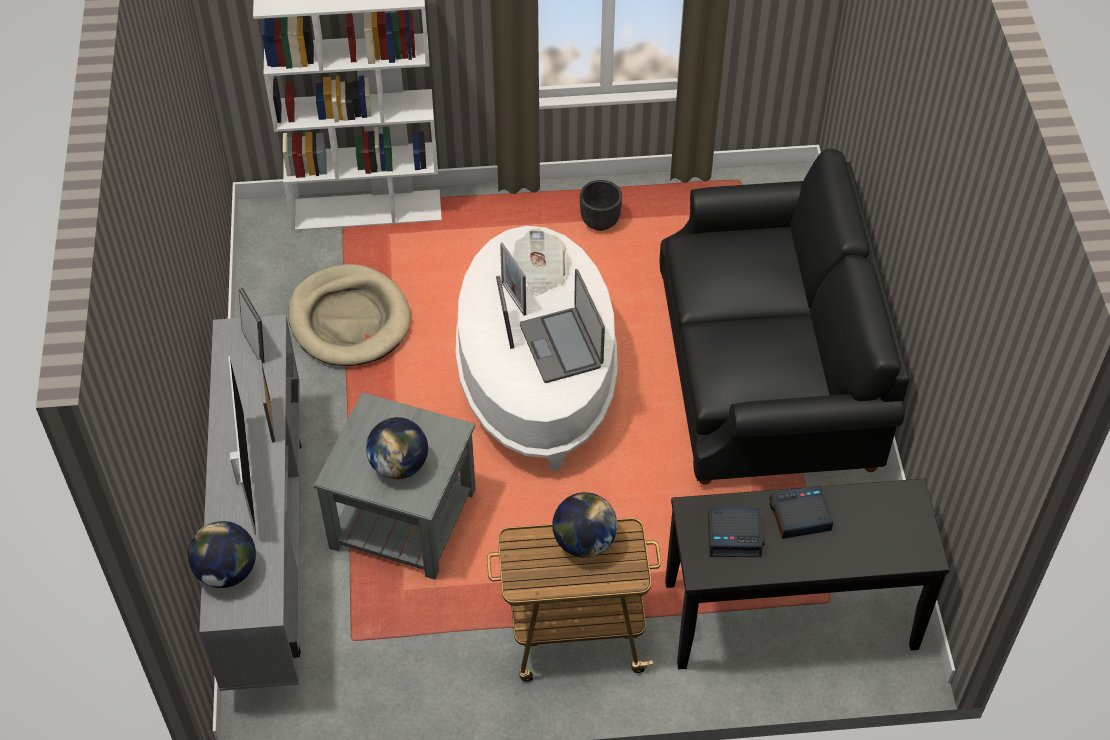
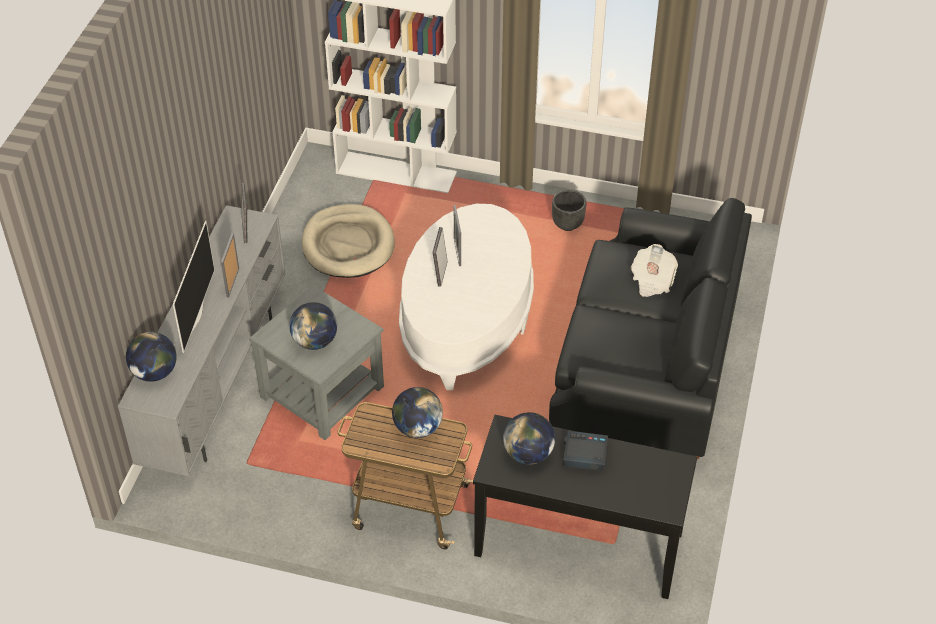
camera: 20 degrees right, 5 degrees down
(539, 273) = (485, 239): newspaper -> newspaper (652, 280)
(562, 346) = (477, 294): laptop -> none
(734, 535) = (528, 454): alarm clock -> globe

